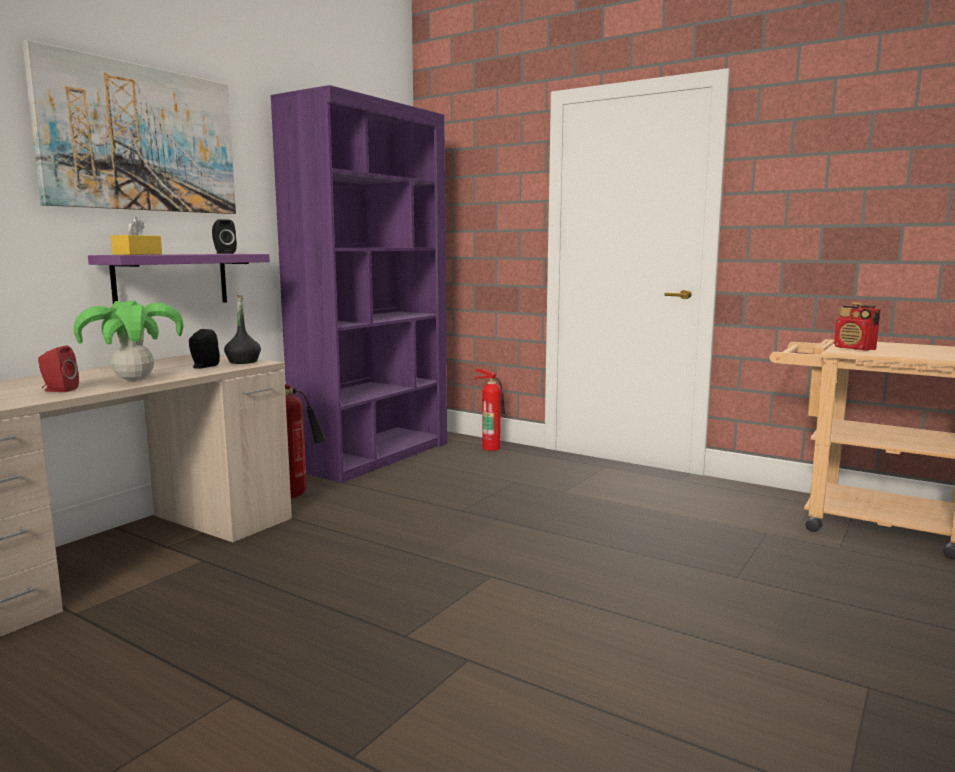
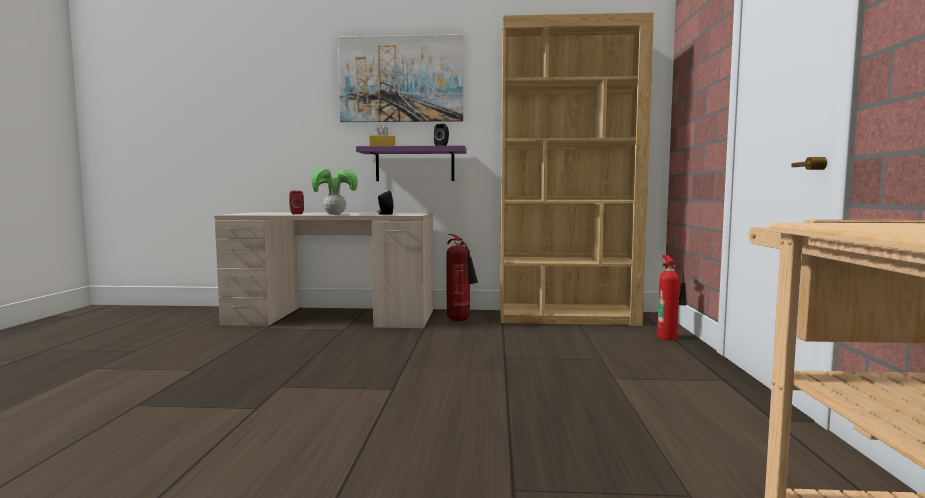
camera: 60 degrees right, 5 degrees down
(243, 362) = (411, 214): black bottle -> none
(374, 456) = (567, 317): purple bookcase -> brown bookcase
(855, 349) = (867, 224): radio -> none

